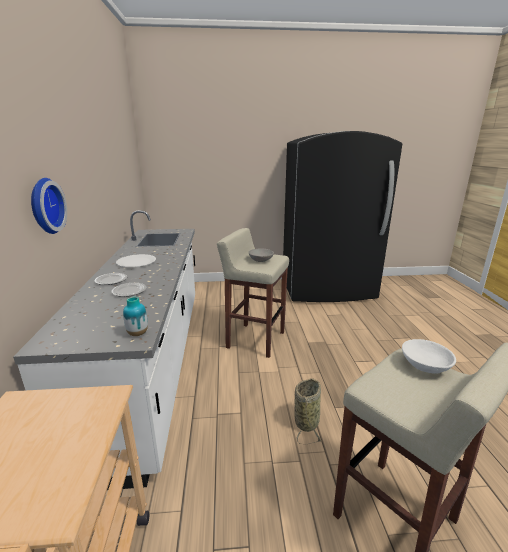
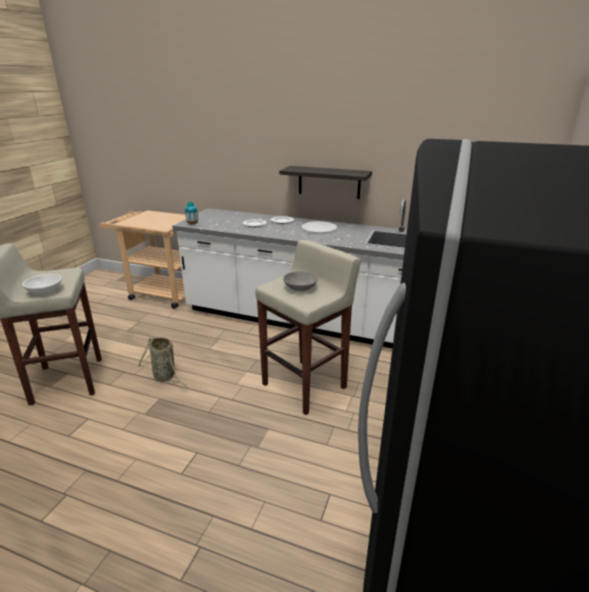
camera: 115 degrees right, 5 degrees up
(44, 206) = (263, 152): wall clock -> none
(92, 221) = (329, 182): none -> shelf

